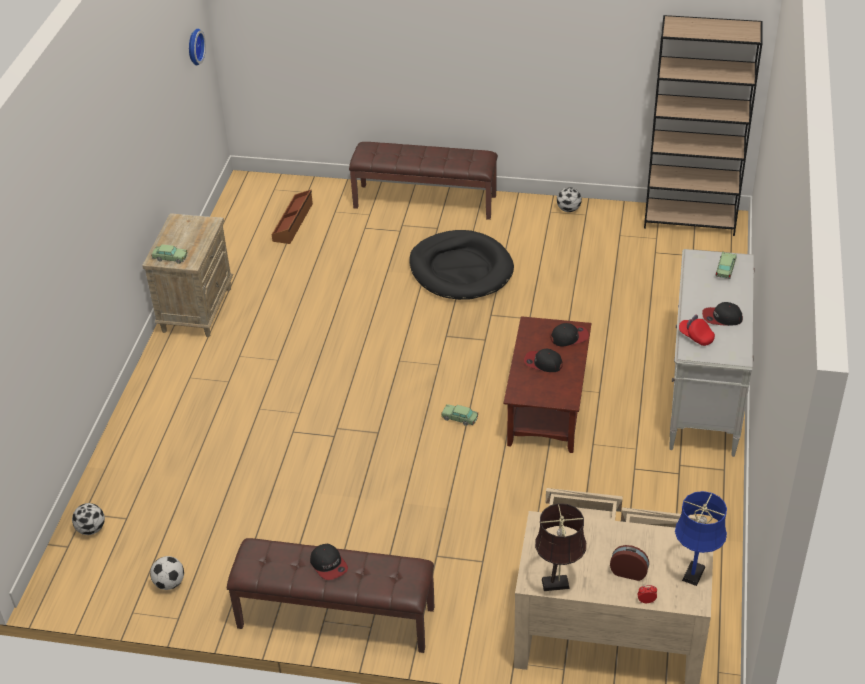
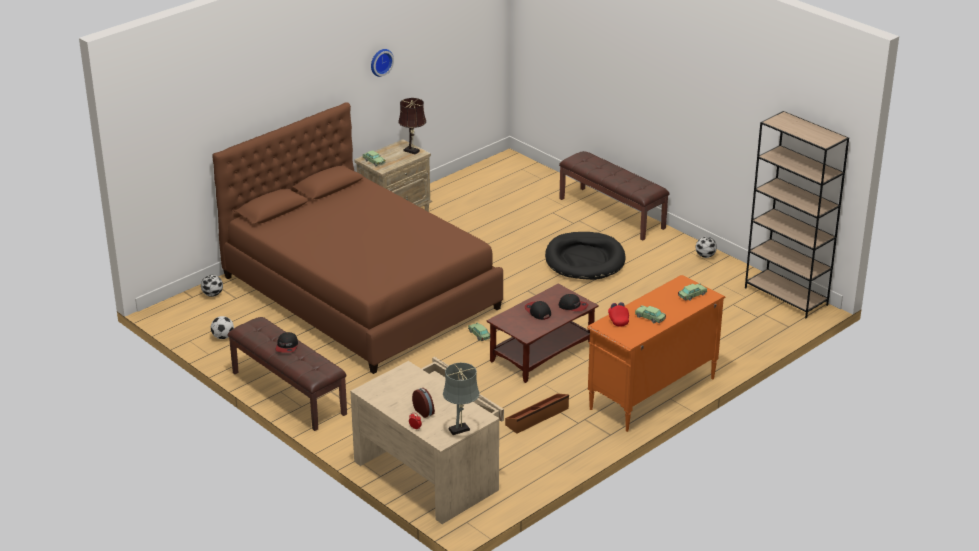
camera: 35 degrees right, 10 degrees down
(193, 46) = (480, 35): wall clock -> wall clock (380, 62)
(269, 431) = (360, 292): none -> brown bed
(293, 222) = (511, 192): brown storage box -> brown storage box (537, 417)
(558, 583) = (378, 398): brown table lamp -> brown table lamp (412, 151)
(694, 572) = (461, 429): blue table lamp -> grey table lamp
(703, 397) = (651, 393): white dresser -> orange dresser
(722, 318) = (650, 318): cap -> toy car

